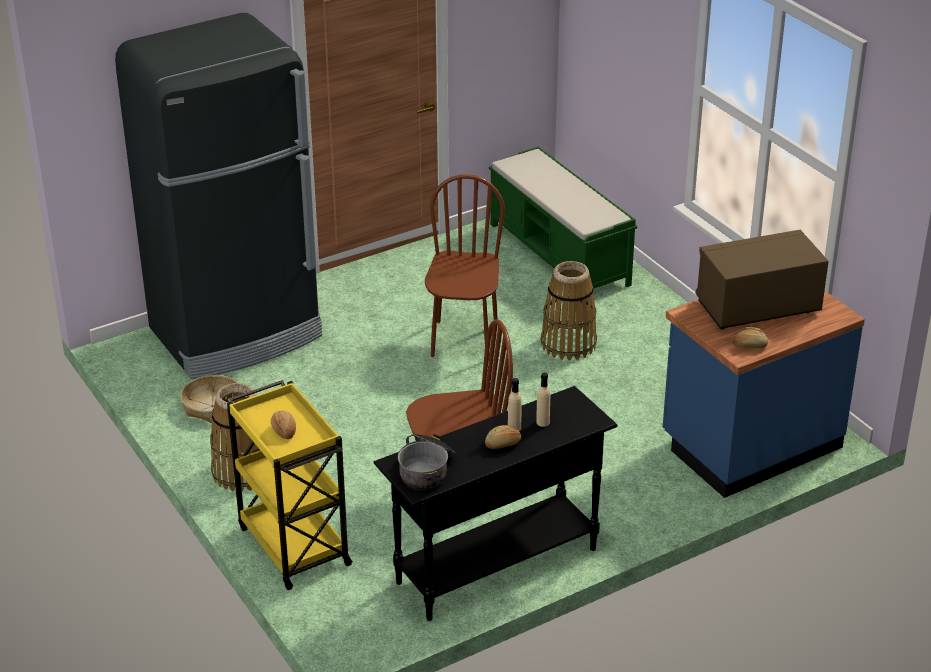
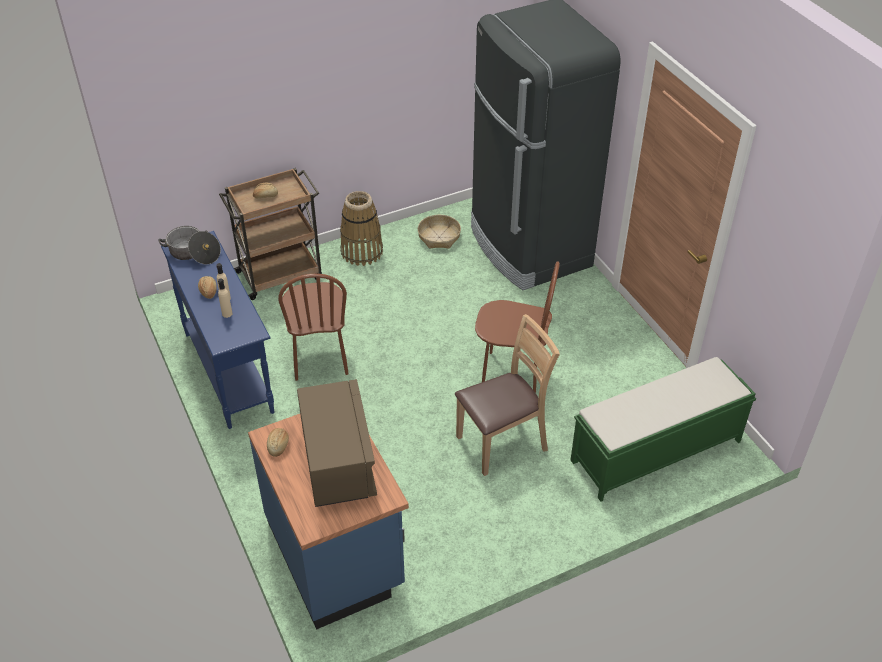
camera: 95 degrees right, 10 degrees up
(293, 544) = (280, 274): yellow cart -> brown cart
(495, 566) = (229, 371): black console table -> blue console table
(568, 344) = (502, 442): basket -> brown chair

